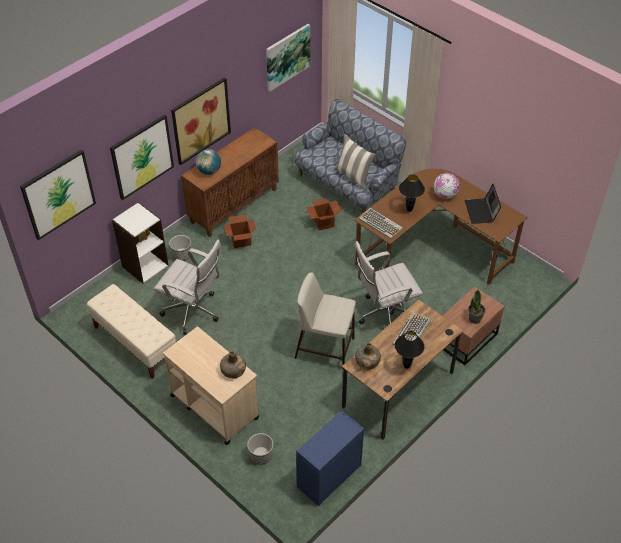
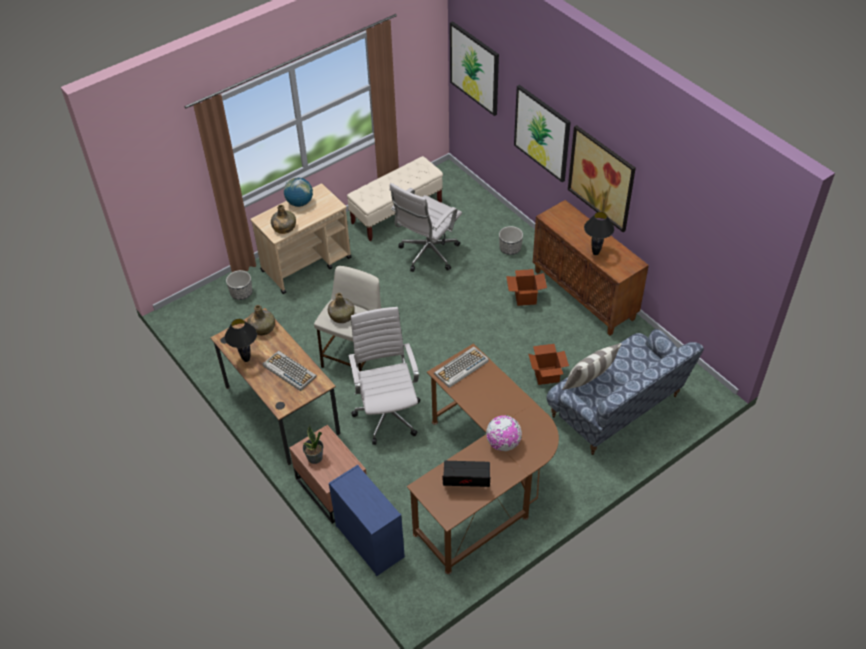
camera: 100 degrees right, 0 degrees up
(145, 265) = (499, 220): white bookcase -> none
(209, 171) = (569, 221): globe -> globe (299, 203)
(287, 56) = (714, 248): picture -> none
(328, 477) = (200, 339): blue dresser -> blue dresser (369, 540)
(334, 313) = (342, 316): none -> green bottle
(409, 210) = (481, 400): black table lamp -> black table lamp (595, 253)

